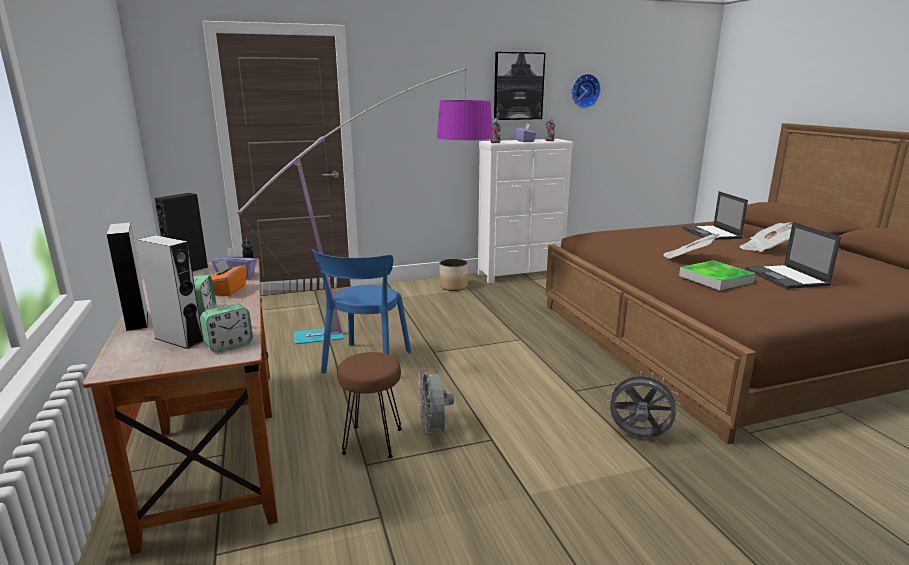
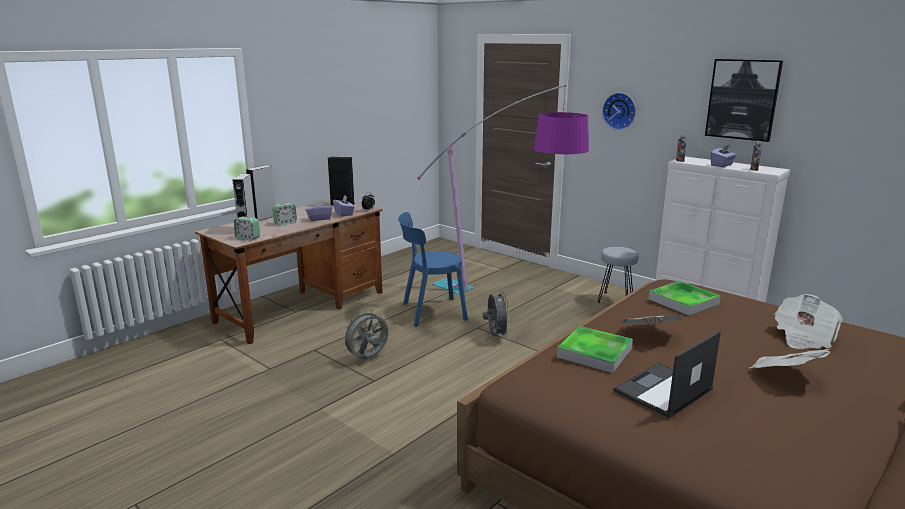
camera: 60 degrees right, 0 degrees up
(228, 290) = (319, 218): orange tissue box -> purple tissue box
(373, 441) = (339, 344): brown stool -> none
(453, 287) = (615, 300): planter -> grey stool
(584, 91) = (845, 112): wall clock -> wall clock (620, 111)
(632, 239) = (683, 301): none -> tray
(638, 437) = (431, 440): grey fan -> grey fan (496, 336)
(711, 233) = (803, 337): laptop -> newspaper

